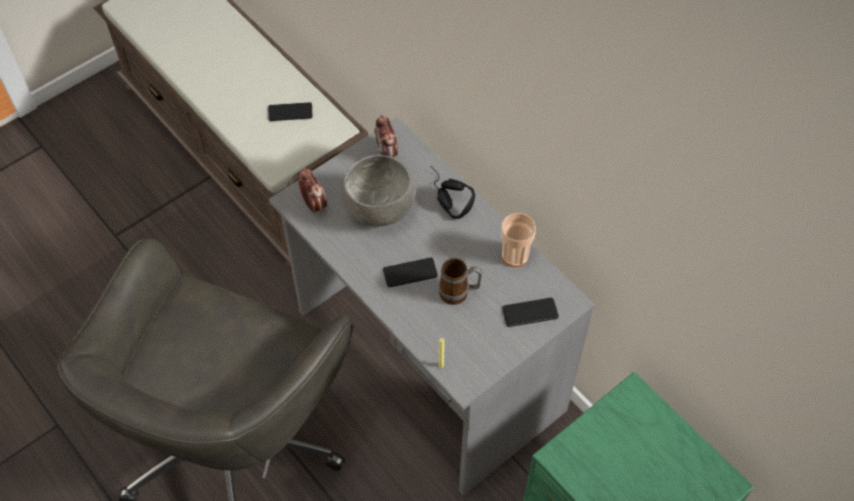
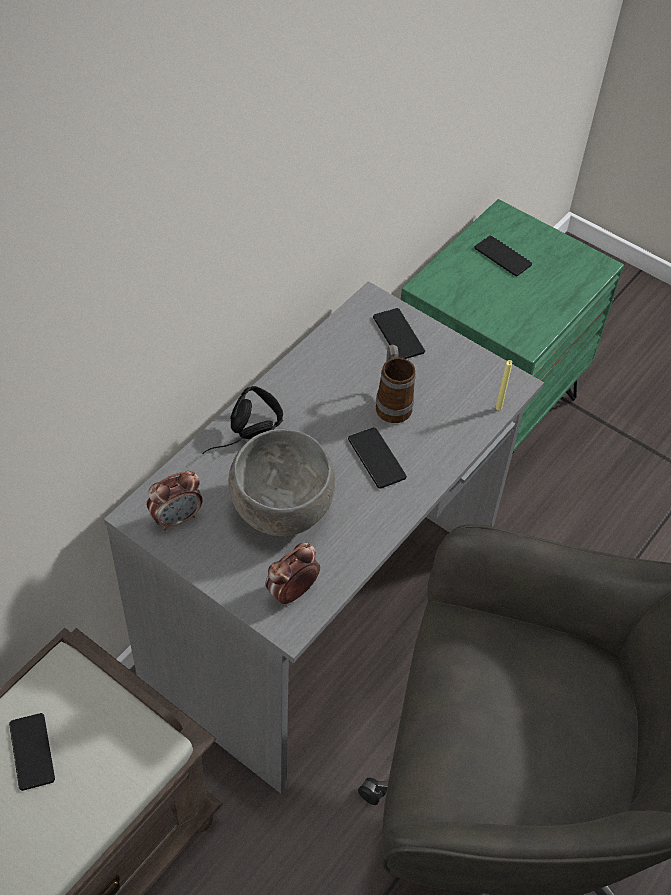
camera: 105 degrees left, 5 degrees down
(515, 255) = (320, 356): cup -> none
(668, 466) = (502, 256): none -> phone

